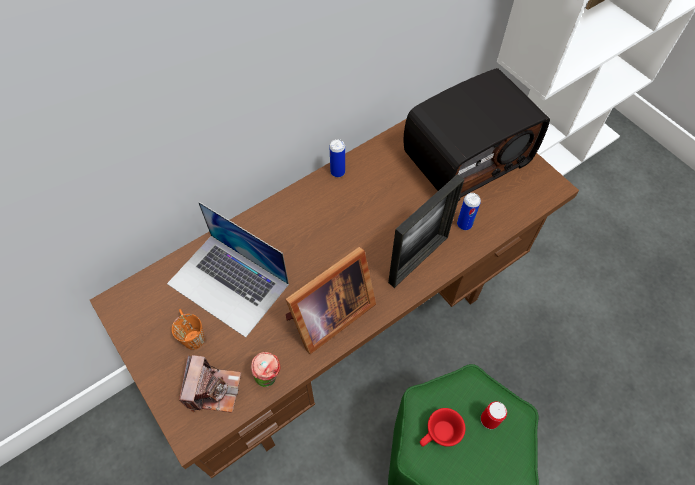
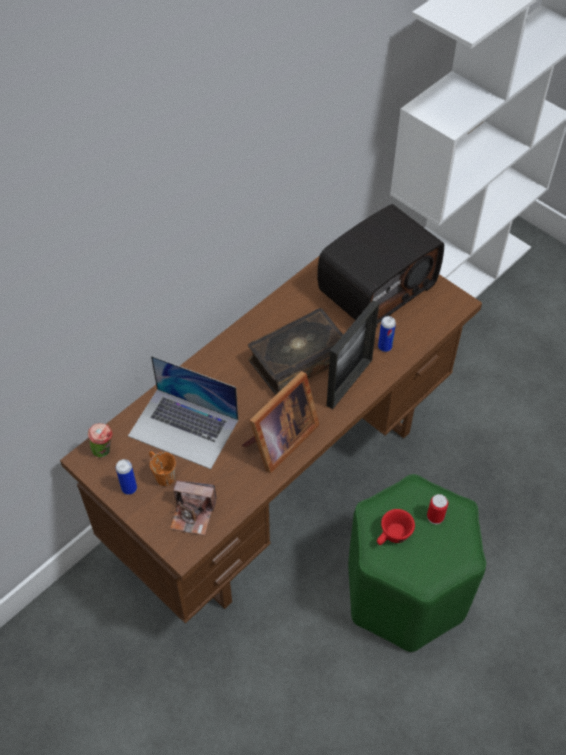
camera: 10 degrees left, 5 degrees down
(213, 389) = (193, 514): camera -> camera turned 105 degrees clockwise
(269, 378) = (239, 498): cup -> cup (104, 451)
(337, 172) = (260, 317): can -> can (129, 488)
(368, 224) = (298, 359): none -> book

